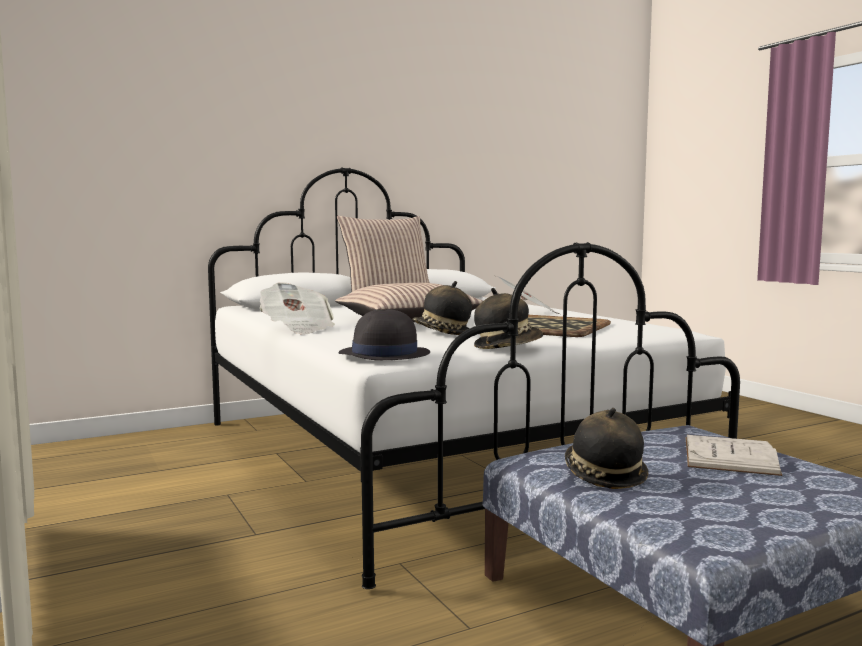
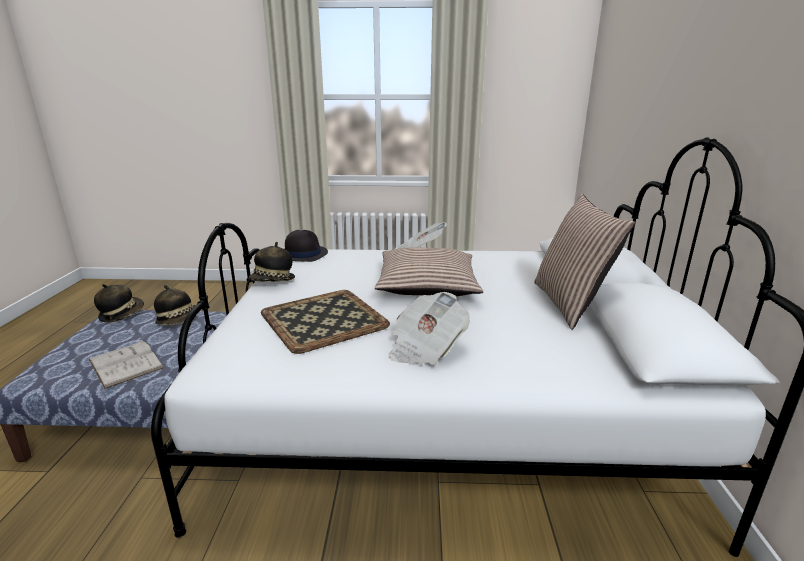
camera: 120 degrees right, 15 degrees up
(442, 333) = (348, 279): hat -> hat (122, 314)

